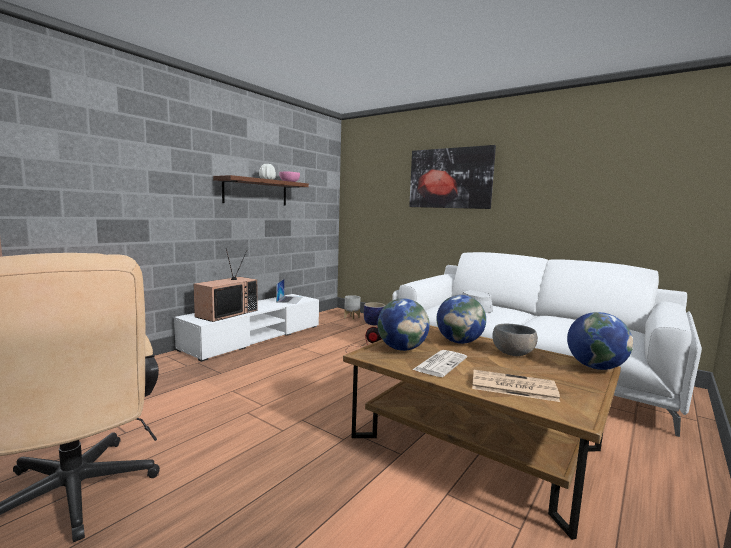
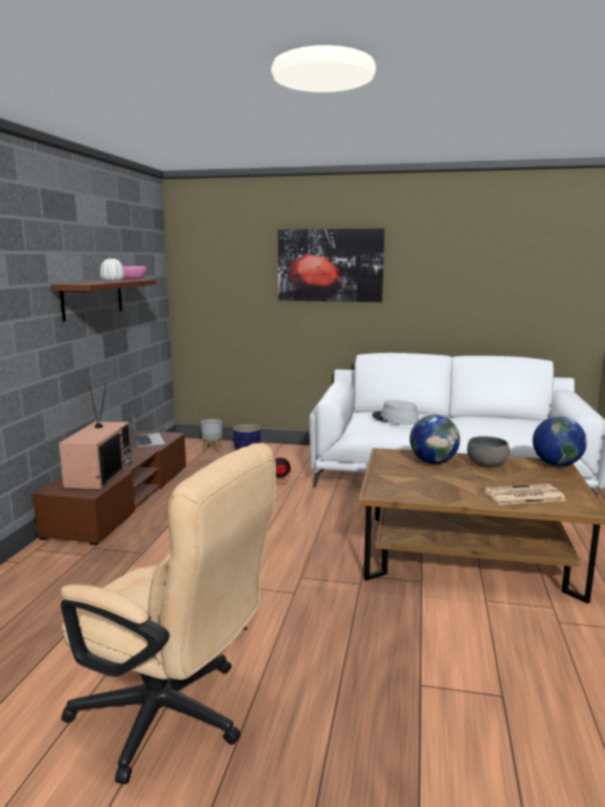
camera: 25 degrees left, 5 degrees up
(255, 337) = (122, 499): white tv stand -> brown tv stand
(402, 349) = (397, 480): globe -> none
(440, 363) = (447, 488): newspaper -> none

